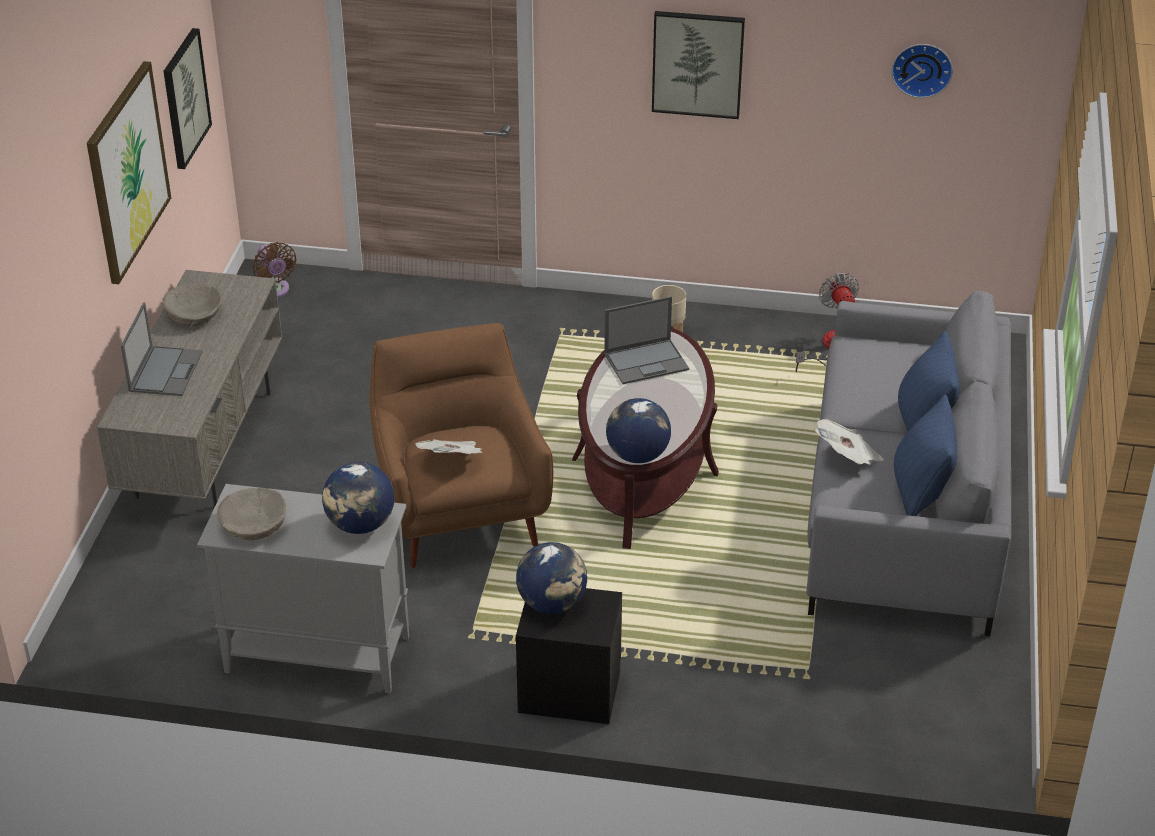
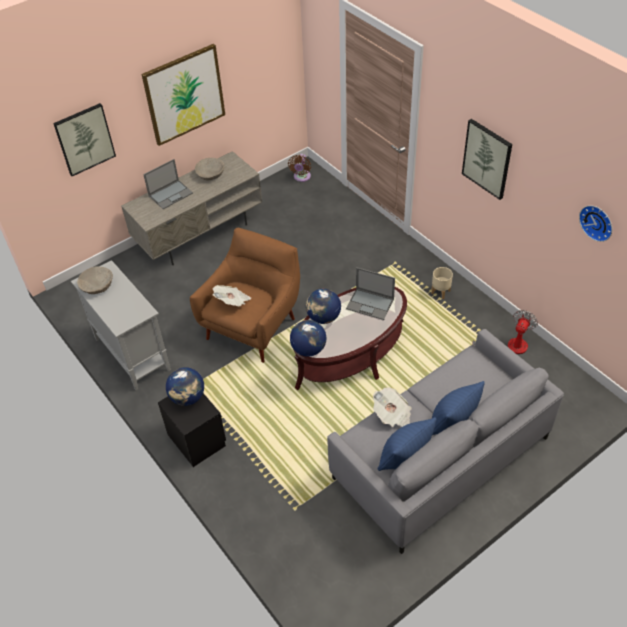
camera: 45 degrees right, 10 degrees up
(184, 98) = (257, 68): picture -> picture (84, 139)
(360, 525) = (131, 311): globe -> globe (323, 318)

